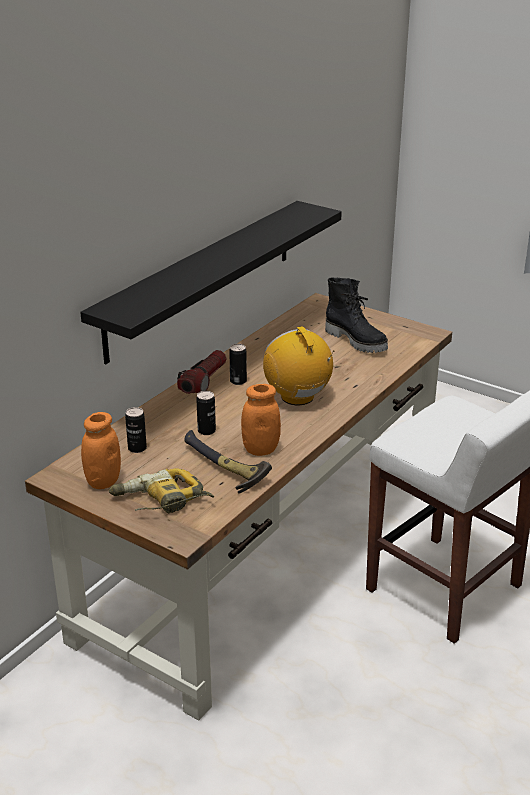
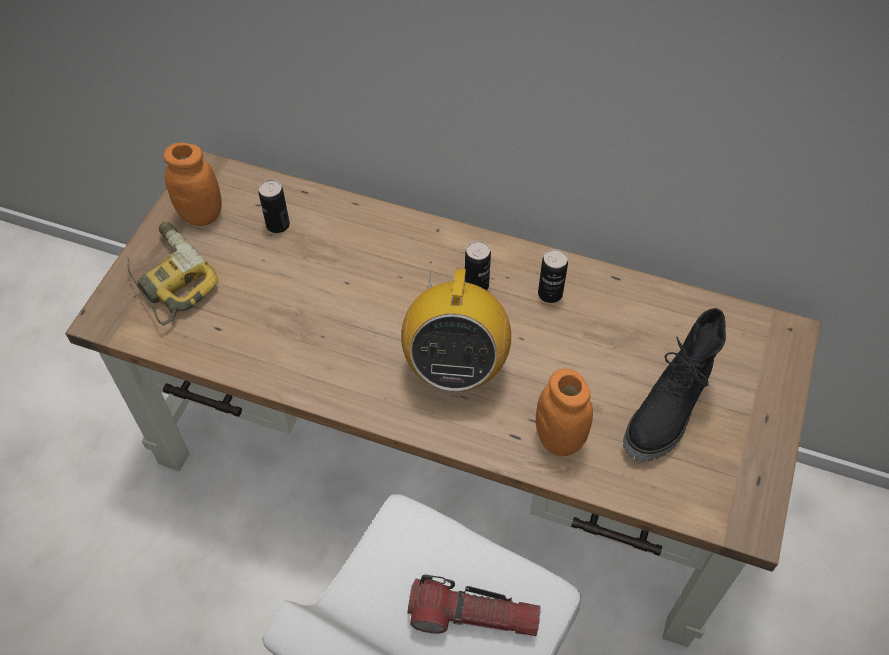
camera: 75 degrees right, 25 degrees up
(202, 278) = (542, 139): black shelf -> none
(203, 380) = (464, 247): flashlight -> flashlight (473, 616)
(206, 431) = (335, 283): can -> can (550, 293)
(223, 469) = (247, 323): hammer -> none
(260, 449) = (303, 353): orange jar -> orange jar (559, 438)
(298, 397) = (455, 367): radio -> radio turned 135 degrees clockwise

